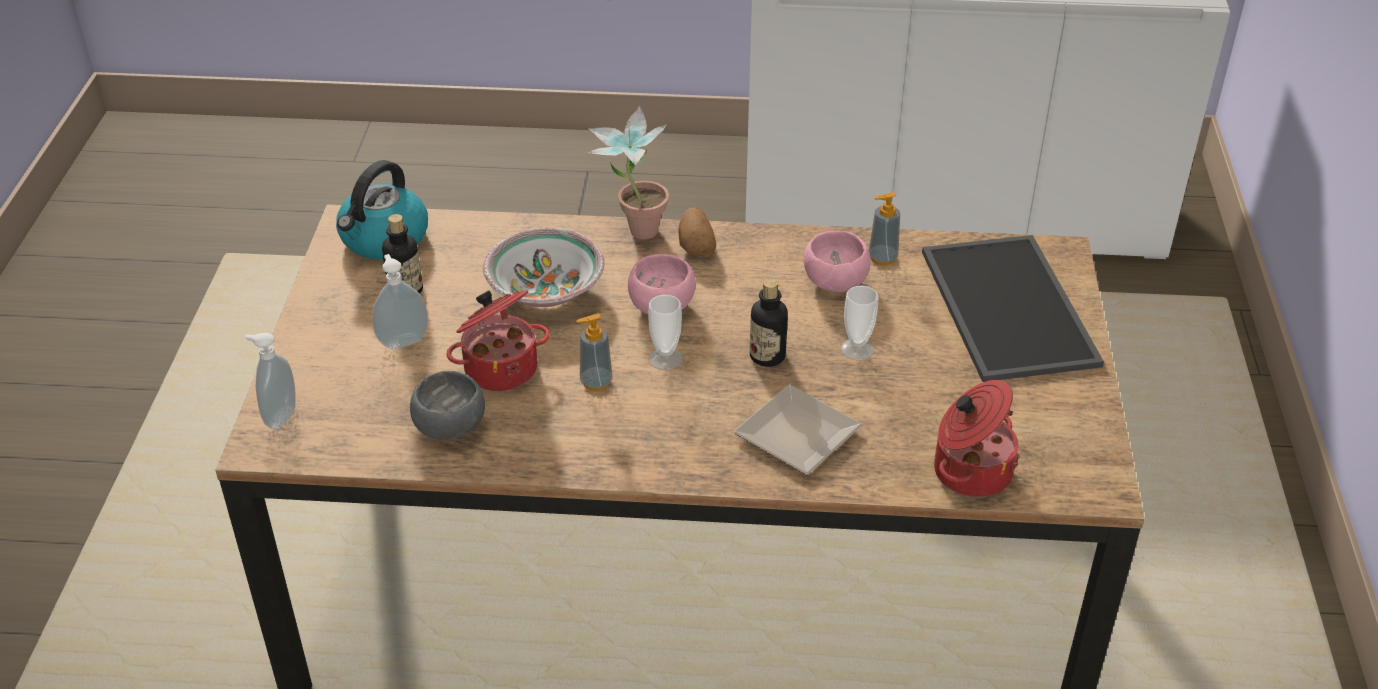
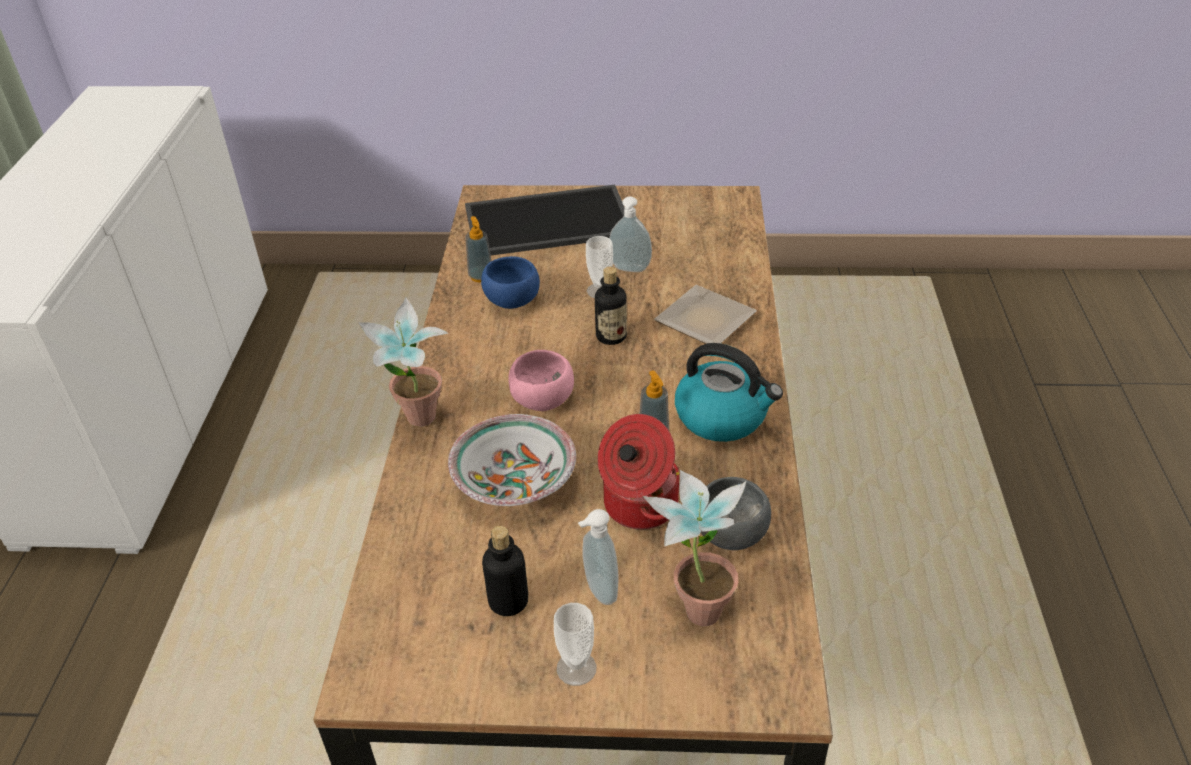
camera: 90 degrees left, 0 degrees up
(279, 416) = (736, 687): soap dispenser -> soap dispenser (629, 270)
(374, 398) = (695, 602): none -> potted plant
(384, 239) = (405, 638): kettle -> kettle (722, 417)
(665, 358) = (617, 394): cup -> cup (576, 668)
(696, 246) = (451, 381): potato -> none
(833, 282) = (511, 302): pink bowl -> blue bowl
(970, 471) = (729, 245): cooking pot -> none

